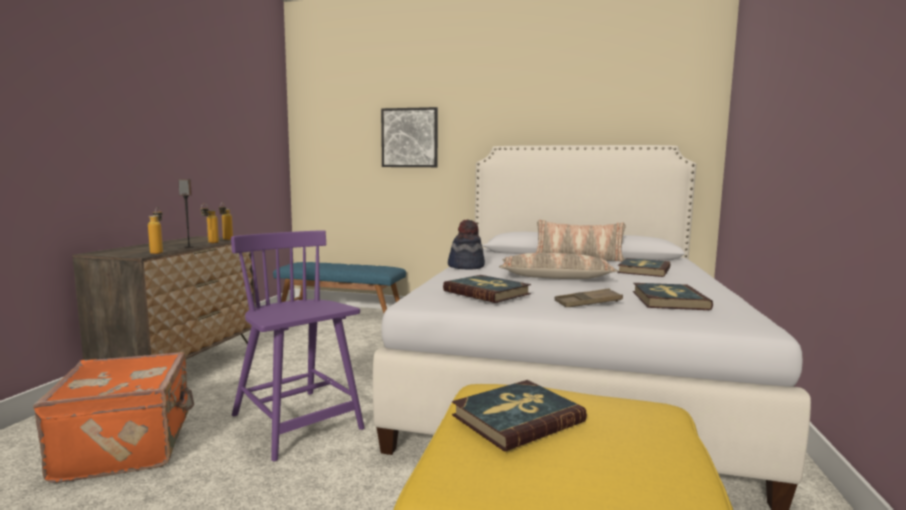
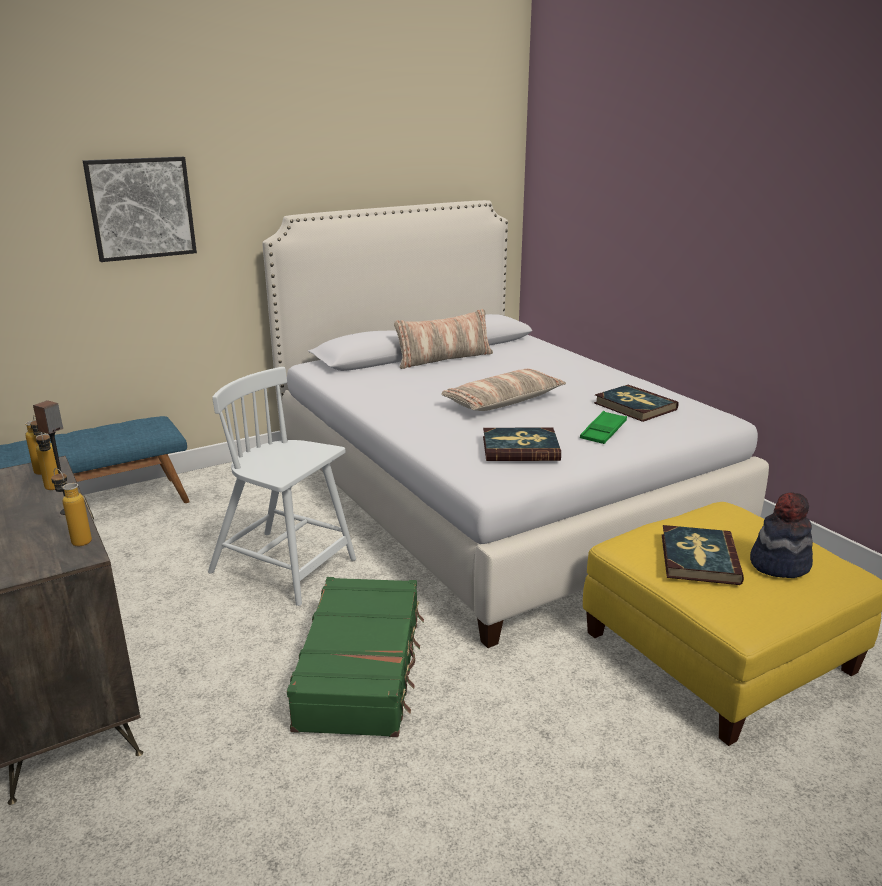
camera: 45 degrees left, 15 degrees up
(129, 446) = (244, 801): orange suitcase -> none
(297, 423) = (362, 669): purple chair -> green suitcase
(369, 362) = (285, 567): none -> white chair
(466, 266) = (387, 410): hat -> hat (779, 564)
(588, 303) = (603, 432): brown tray -> green tray
(643, 270) = (535, 365): book -> none

